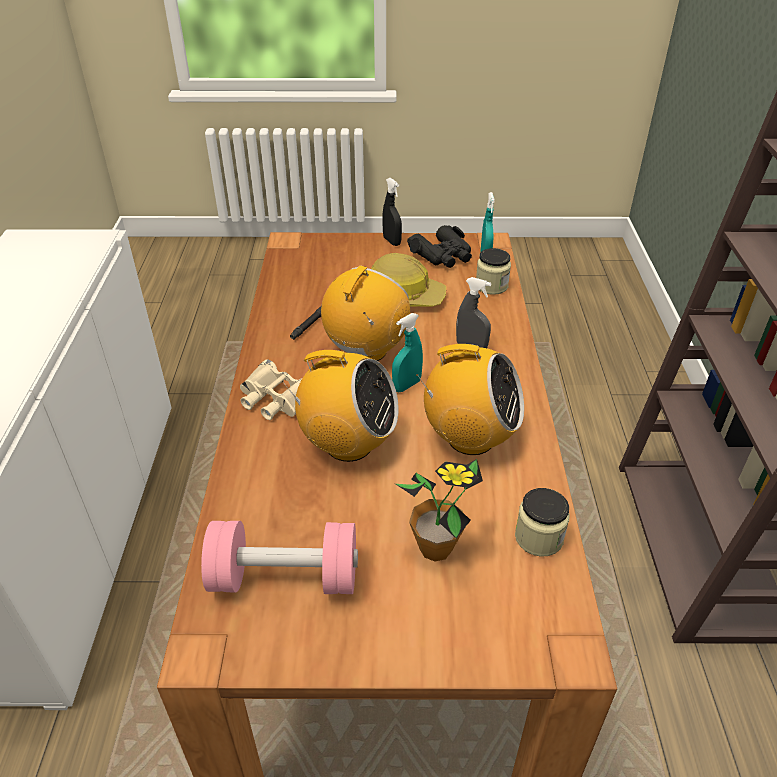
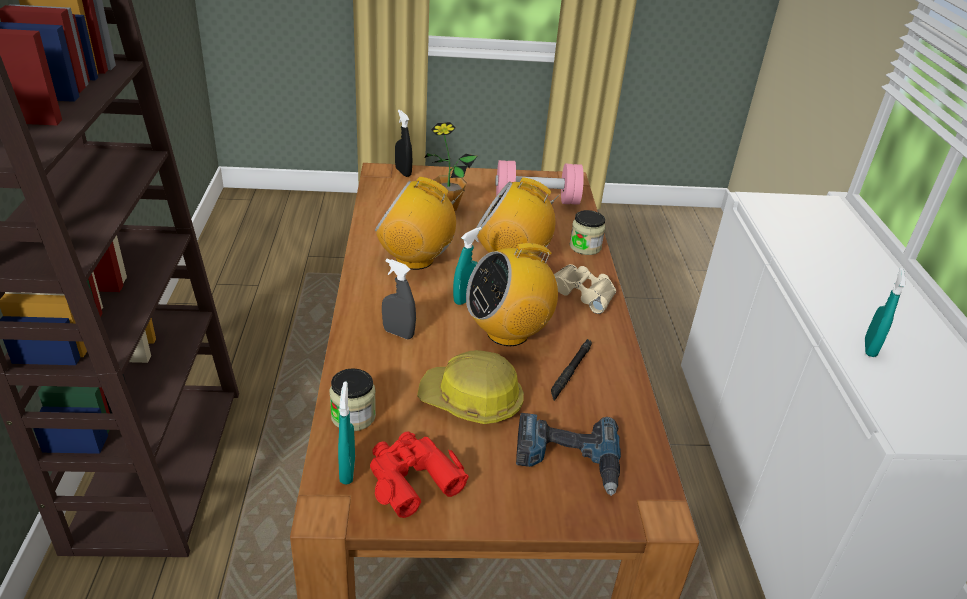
camera: 175 degrees right, 5 degrees down
(48, 290) = (870, 348): none -> turquoise spray bottle
(337, 265) = (567, 460): none -> power drill
(366, 351) = (508, 332): radio -> radio turned 45 degrees clockwise
(392, 241) = (492, 513): black spray bottle -> black spray bottle (403, 172)
(443, 255) = (412, 478): black binoculars -> red binoculars
(539, 537) = (381, 208): jar -> jar (585, 247)

